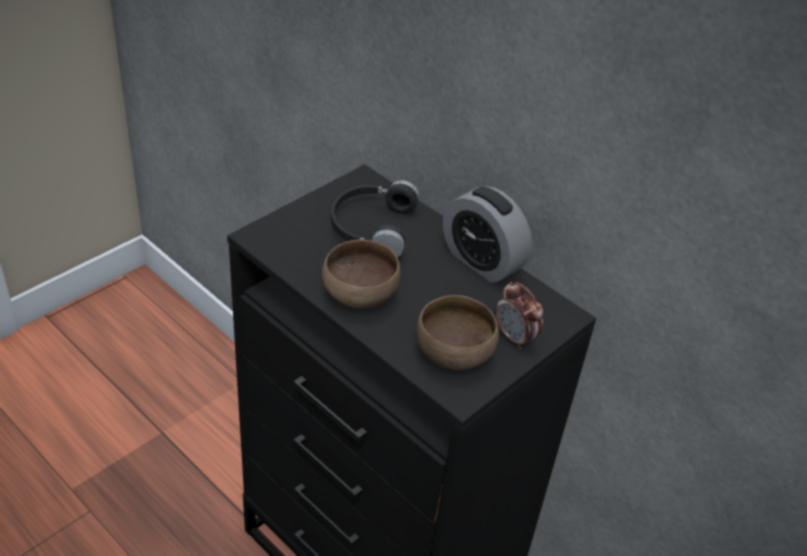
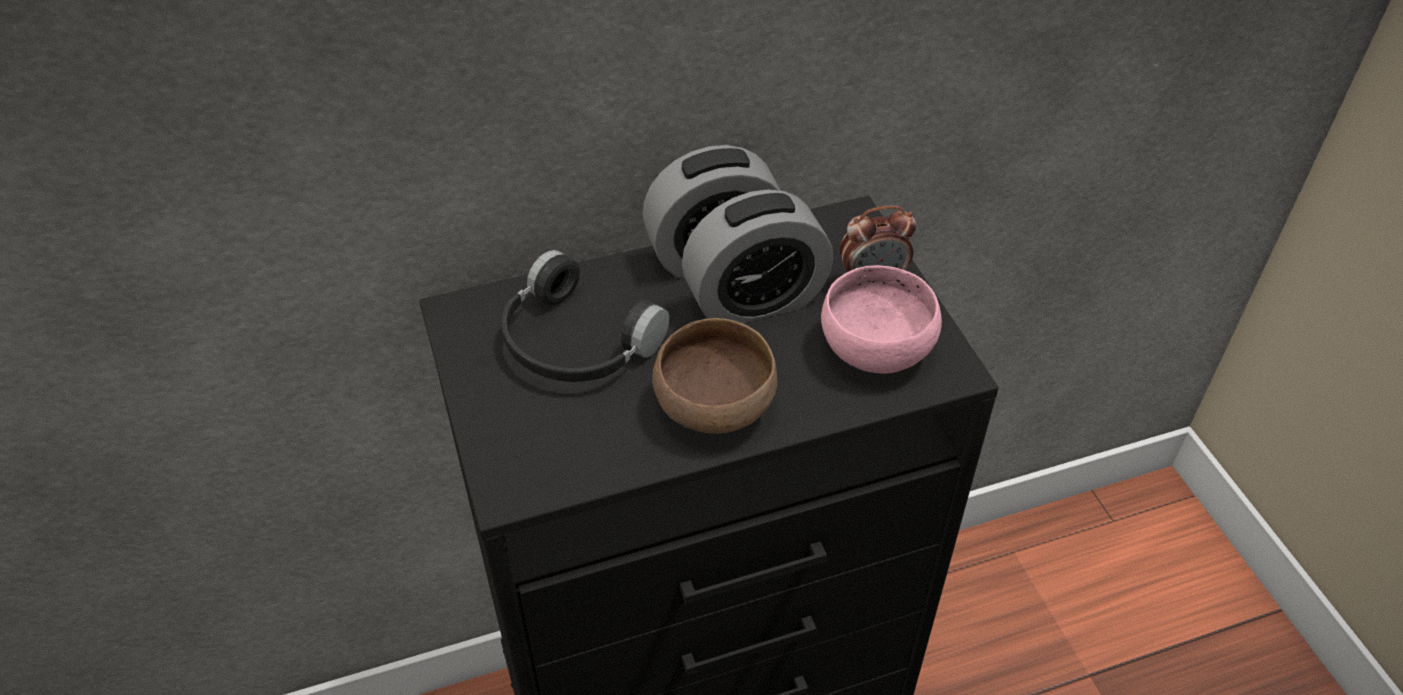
camera: 60 degrees left, 5 degrees up
(454, 352) = (874, 347): brown bowl -> pink bowl
(455, 289) = (755, 301): none -> alarm clock

